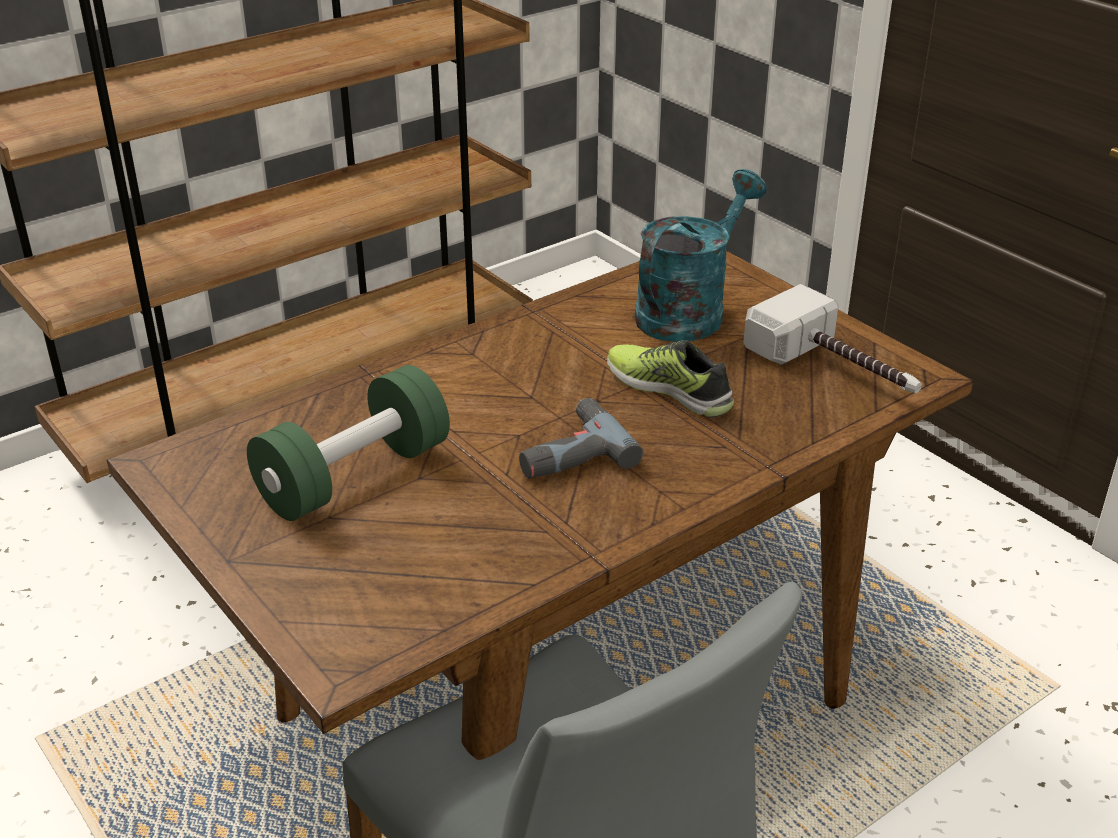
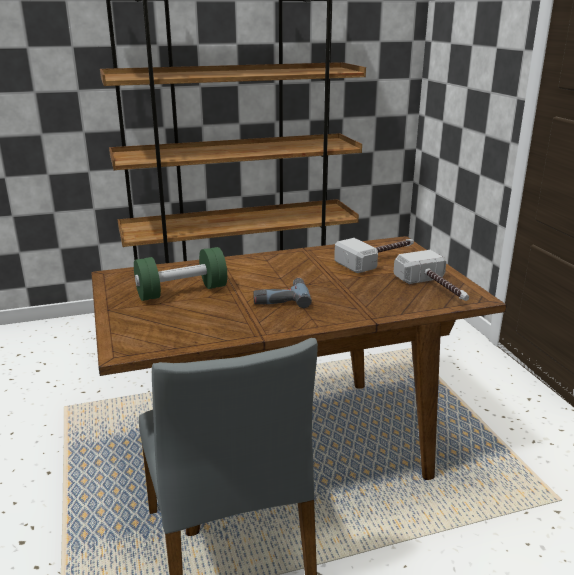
camera: 20 degrees right, 10 degrees down
(670, 389) = (347, 284): shoe -> none
(688, 311) = (378, 259): turquoise watering can -> hammer

